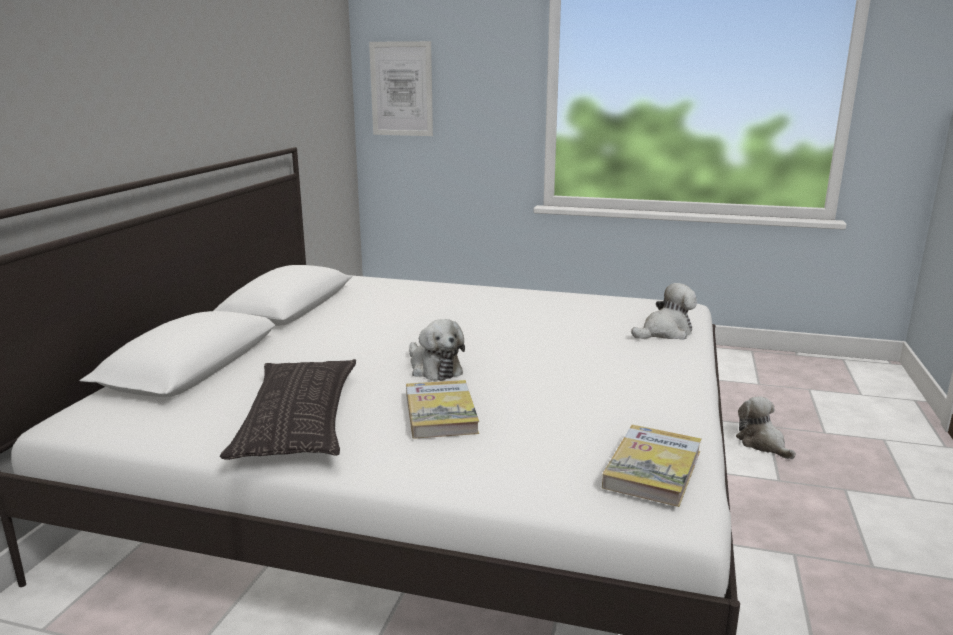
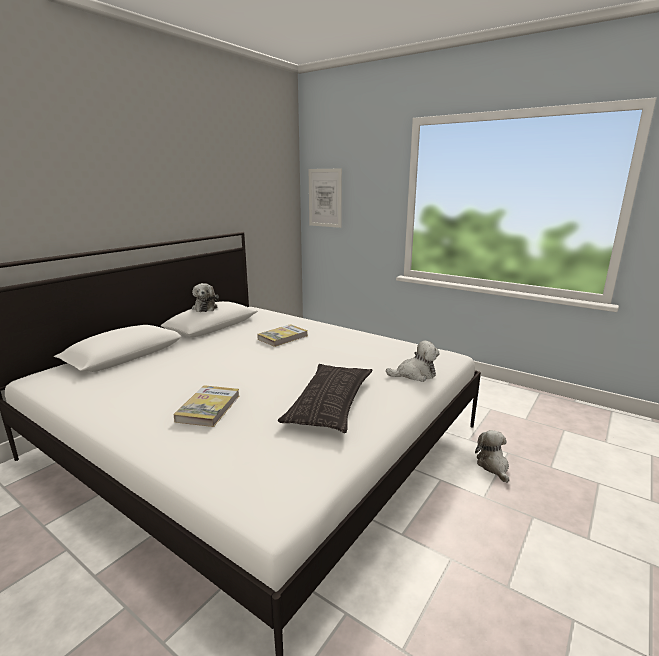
camera: 20 degrees right, 0 degrees up
(299, 420) = (133, 398): pillow -> pillow (330, 403)
(434, 368) = (240, 377): plush toy -> plush toy (205, 307)
(653, 469) = (287, 477): book -> book (283, 337)

